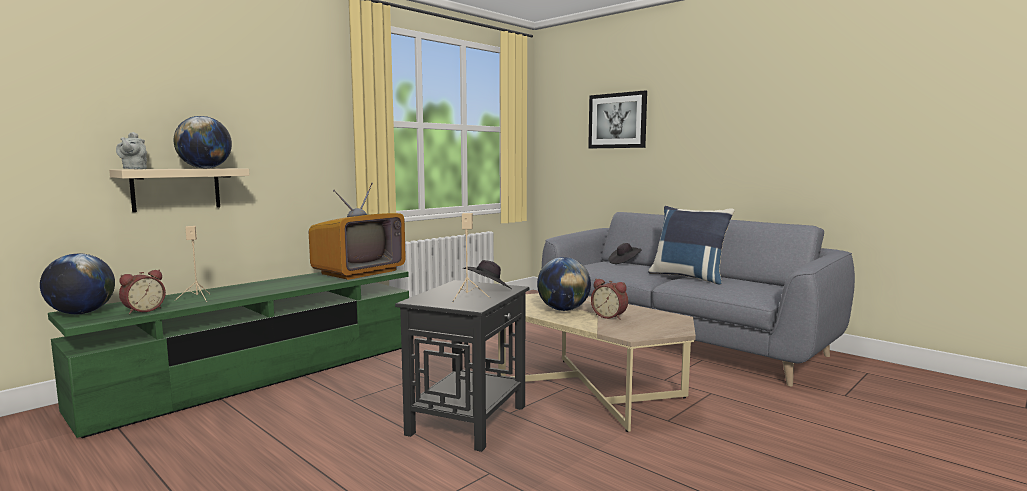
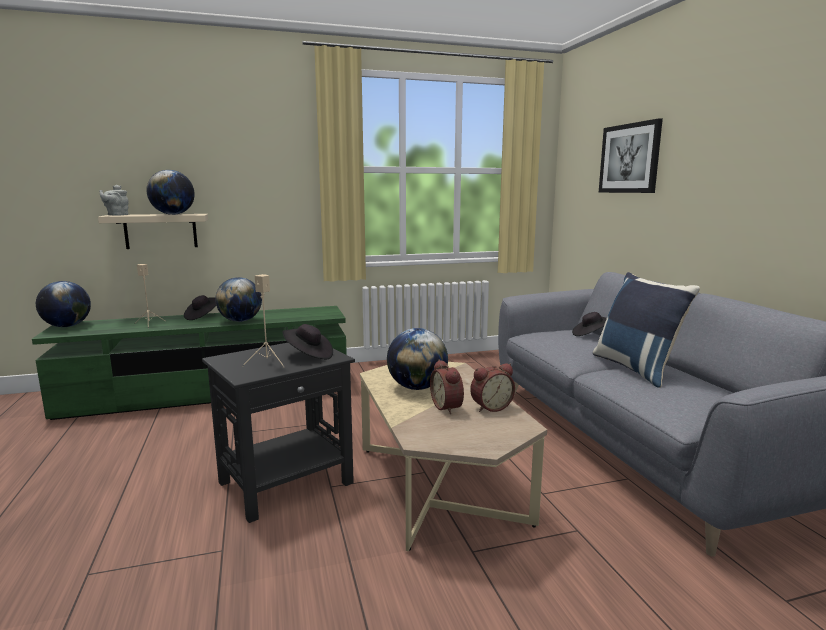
camera: 30 degrees right, 5 degrees up
(143, 310) = (99, 329): alarm clock -> alarm clock (490, 407)
(247, 286) = (202, 316): none -> black hat
(304, 284) = (240, 321): none -> globe
(359, 272) = (305, 313): television -> none

